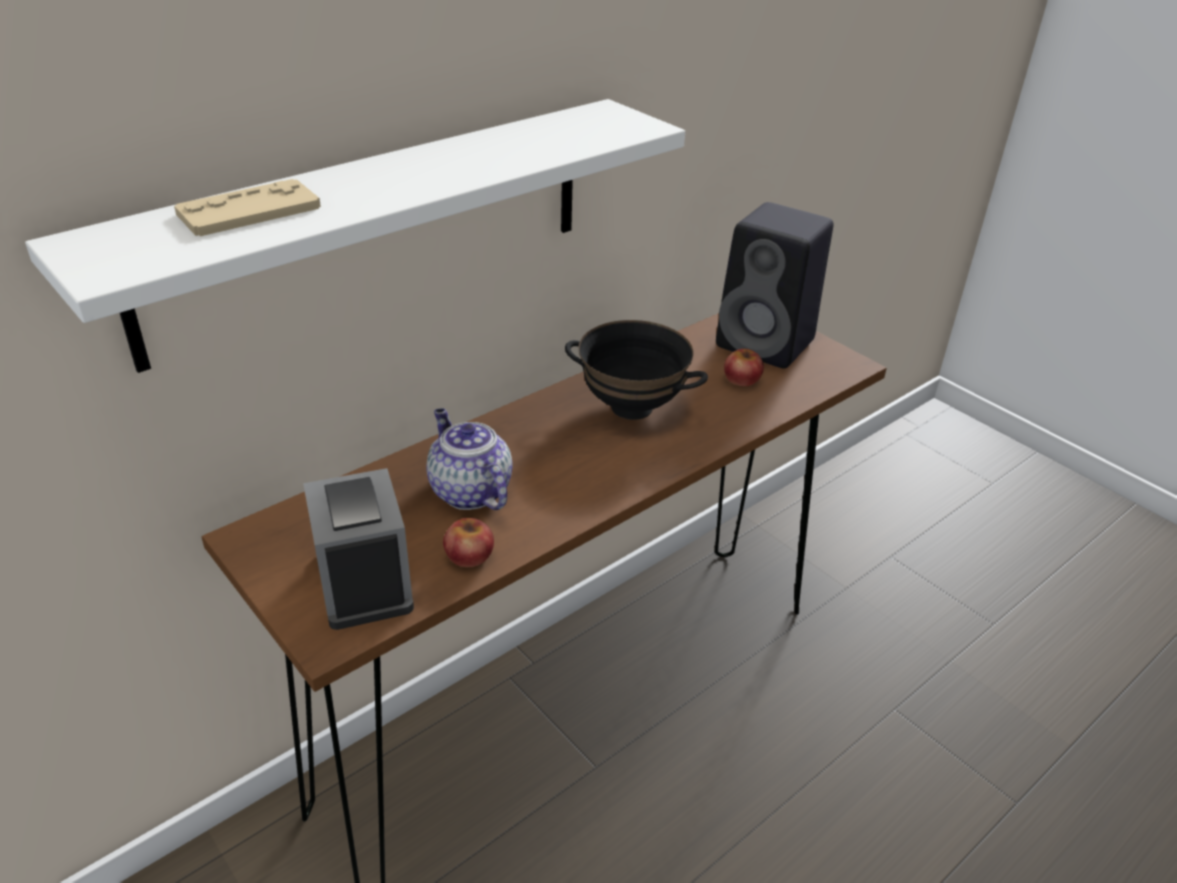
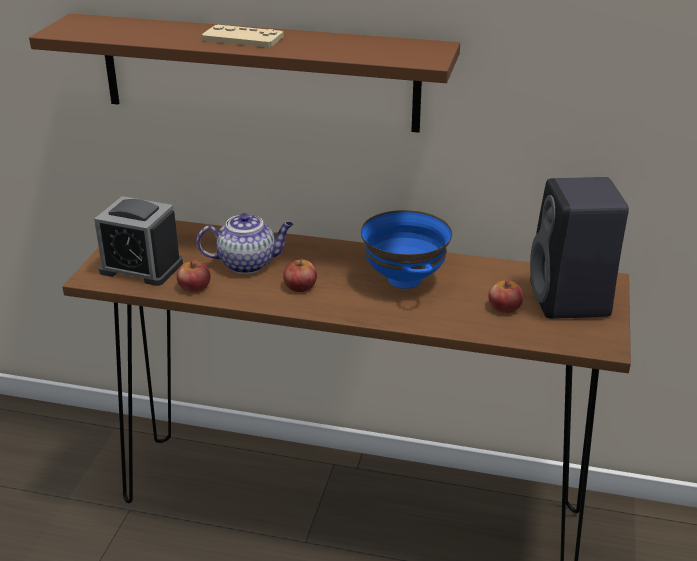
camera: 55 degrees right, 5 degrees down
(249, 210) = (153, 29): beige game controller -> beige game controller (242, 38)
(364, 581) = (141, 267): alarm clock -> alarm clock turned 75 degrees clockwise
(373, 226) = (258, 72): white shelf -> brown shelf
(469, 491) = (248, 263): teapot -> teapot turned 60 degrees clockwise
(564, 477) = (300, 286): none -> apple
(632, 407) = (405, 280): black bowl -> blue bowl

